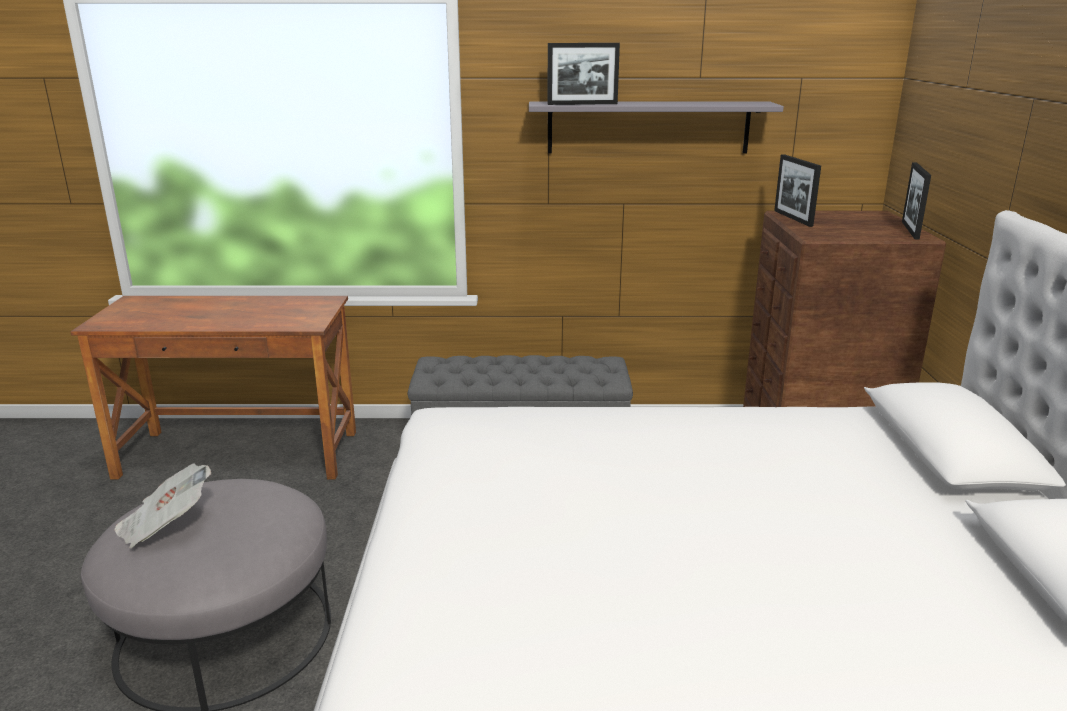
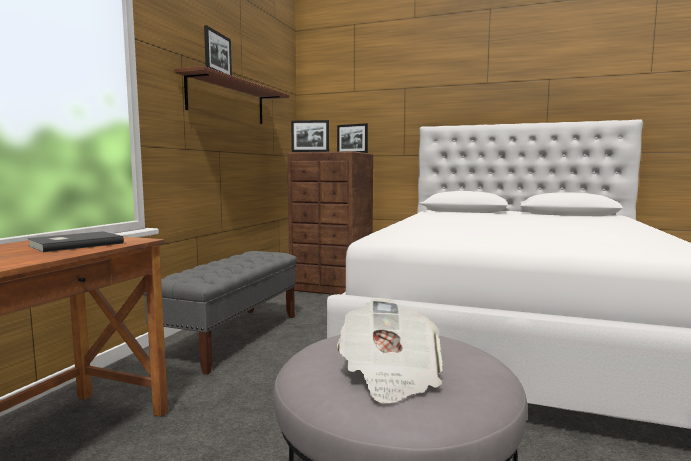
camera: 70 degrees left, 15 degrees down
(281, 315) = (74, 244): none -> grey book
(648, 127) = (227, 101): grey shelf -> brown shelf

